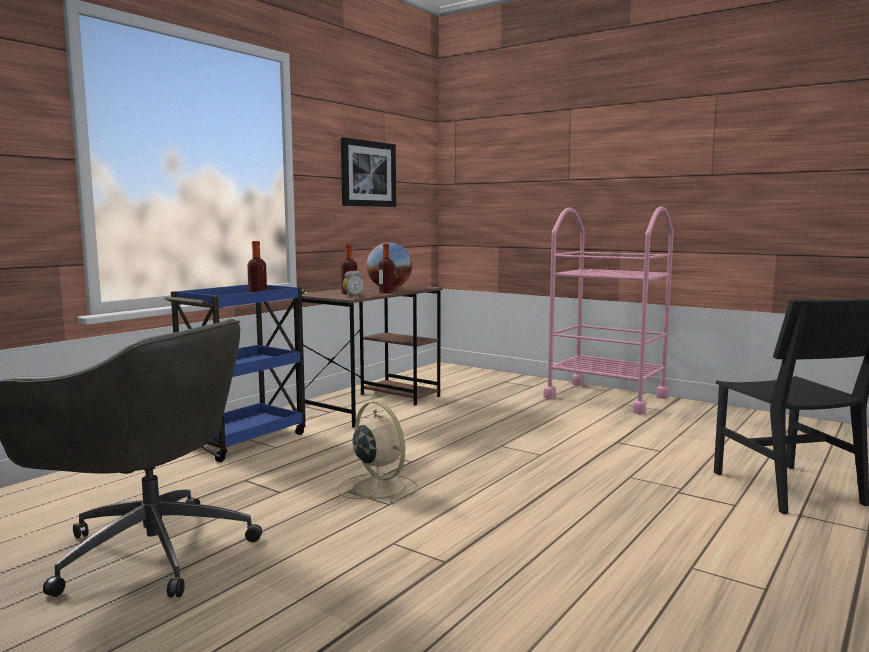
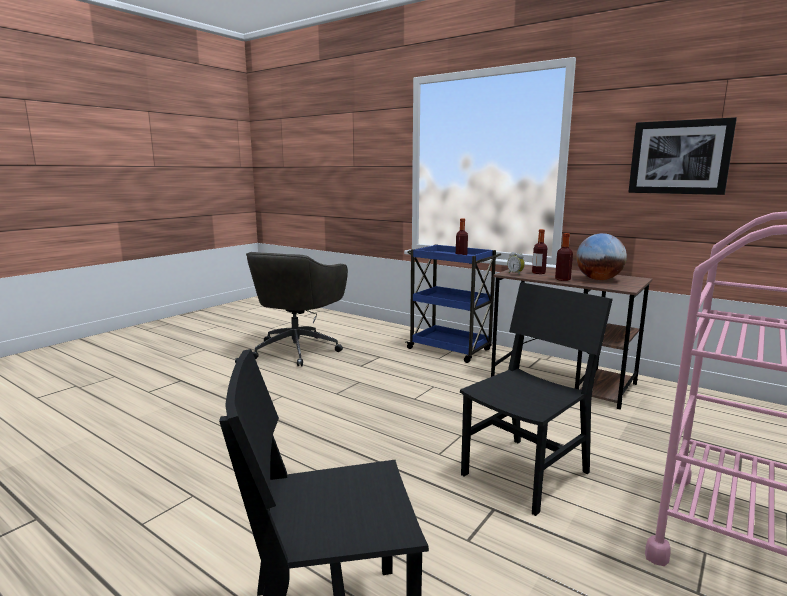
camera: 90 degrees right, 5 degrees up
(377, 487) = (364, 389): beige fan -> none
(560, 430) = (525, 473): none -> black chair

